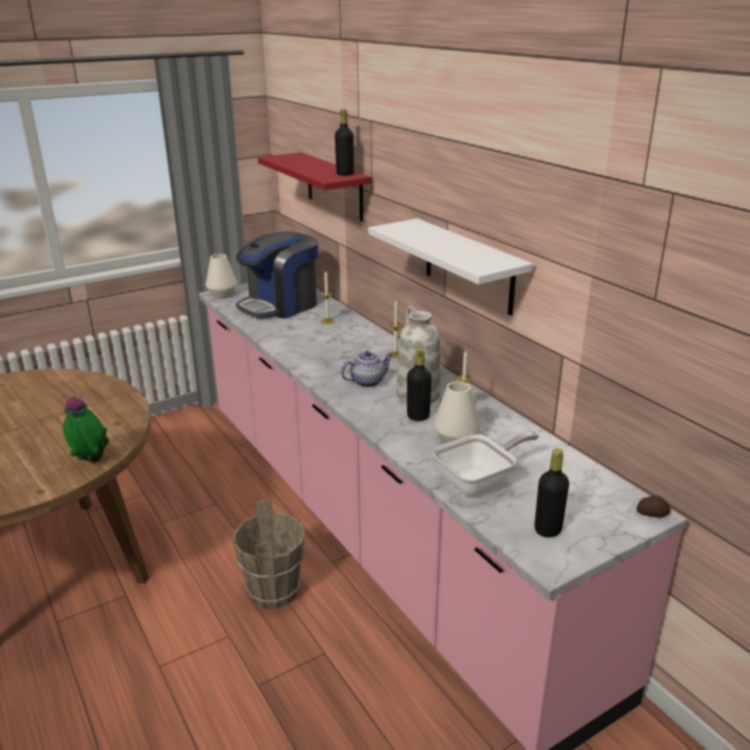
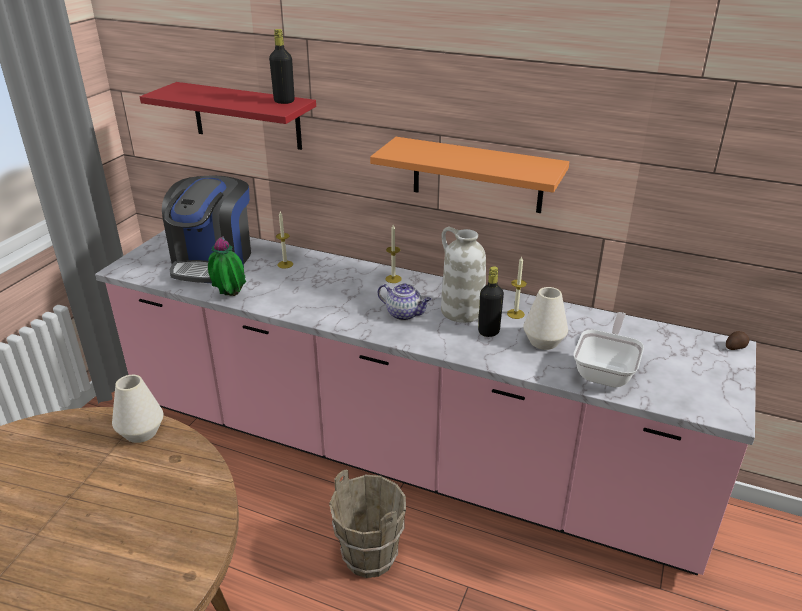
camera: 35 degrees left, 5 degrees up
(90, 461) = (203, 514): potted plant -> potted plant (229, 296)
(222, 295) = (129, 268): white vase -> white vase (141, 432)
(368, 381) = (405, 314): teapot -> teapot turned 90 degrees clockwise
(468, 266) = (477, 175): white shelf -> orange shelf
(547, 530) = (696, 390): black bottle -> none

